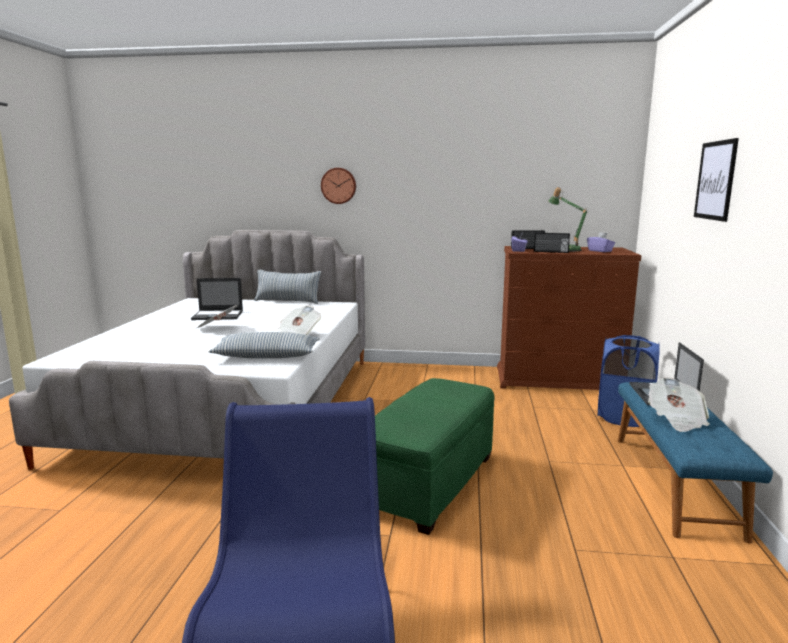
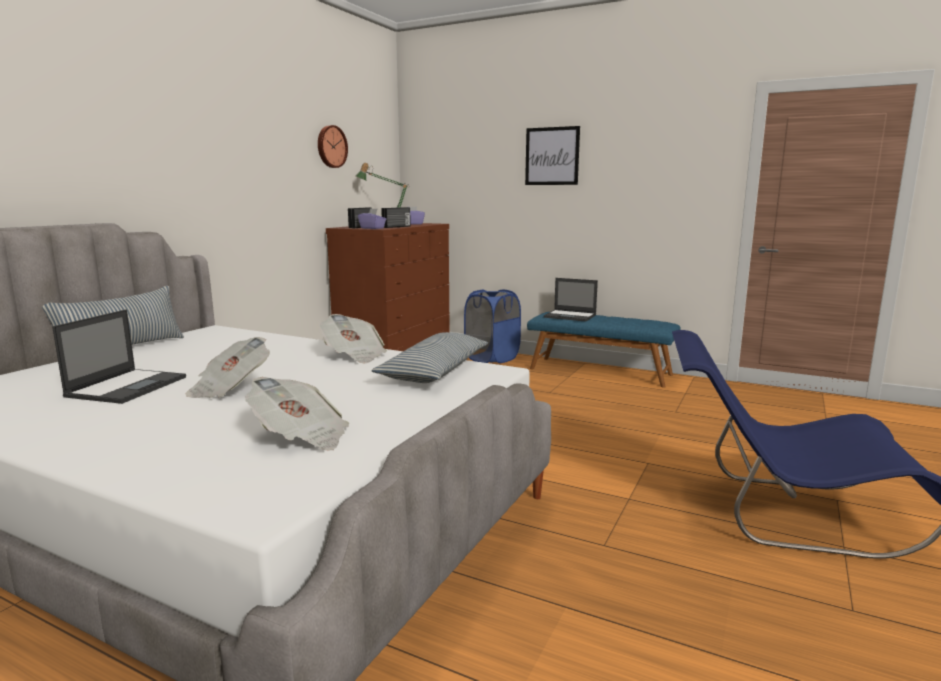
camera: 70 degrees left, 0 degrees up
(338, 185) = (137, 147): wall clock -> wall clock (331, 146)
(428, 483) = (564, 435): green ottoman -> none
(676, 419) = (614, 321): newspaper -> newspaper (301, 437)

